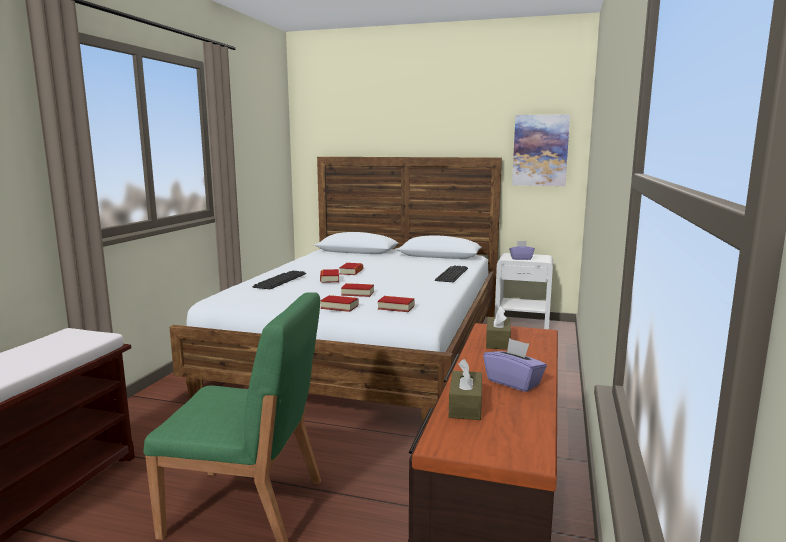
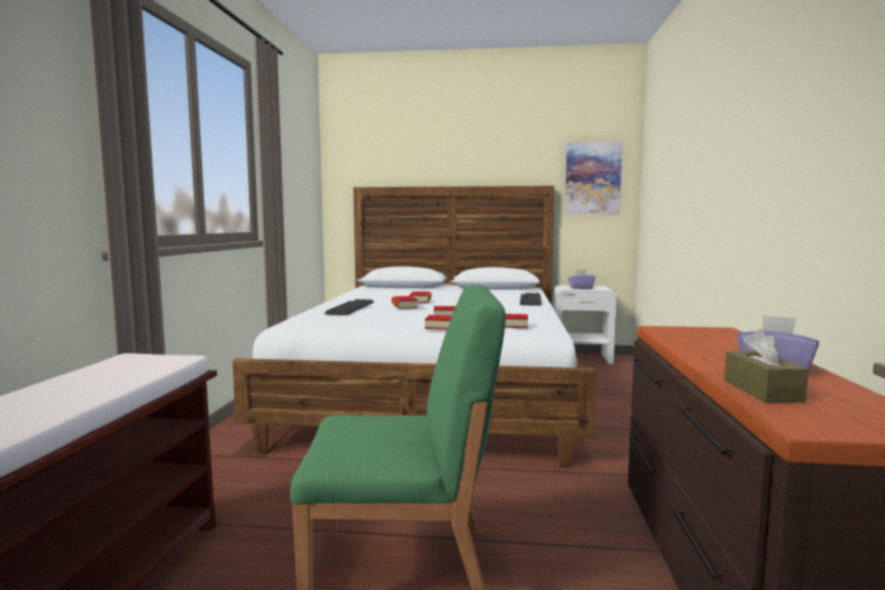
camera: 10 degrees left, 5 degrees down
(497, 341) = (690, 337): brown tissue box -> none

